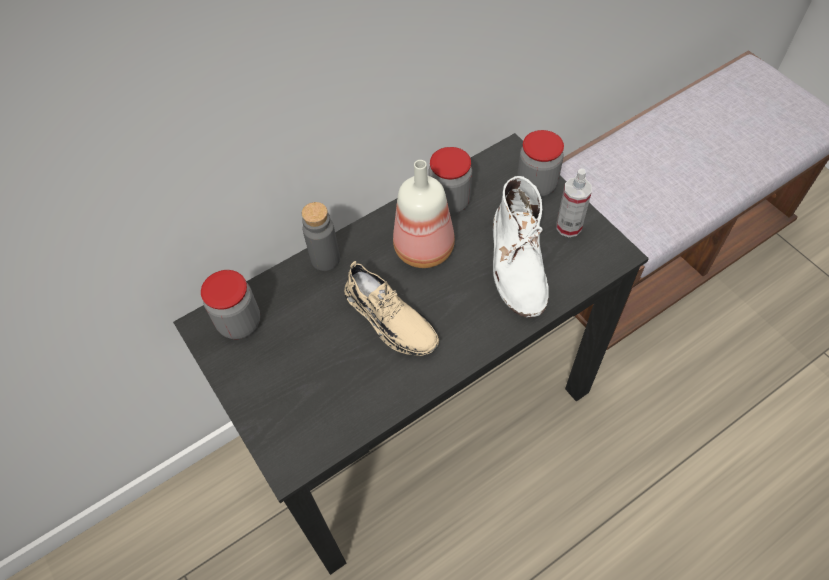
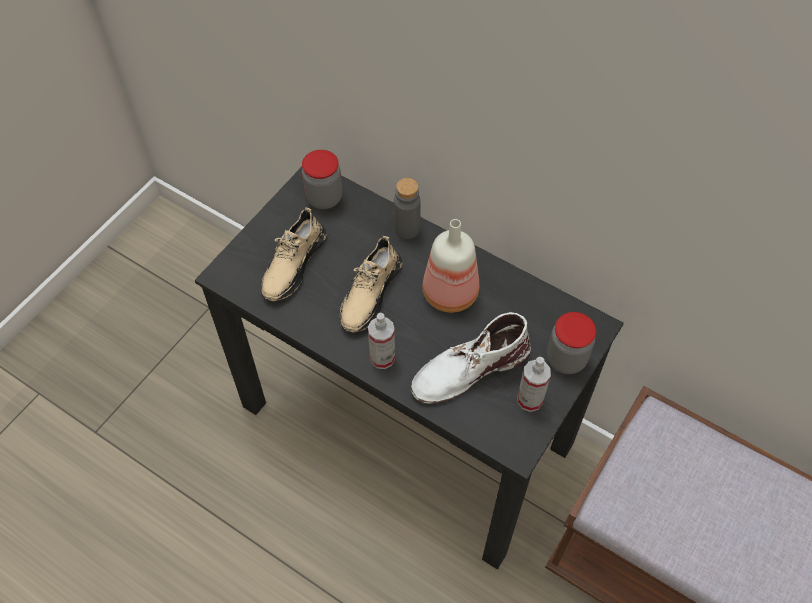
camera: 65 degrees right, 0 degrees up
(313, 382) = (293, 264): none -> beige shoe
(449, 201) = (510, 296): jar -> none
(474, 332) = (382, 358): none -> spray bottle

